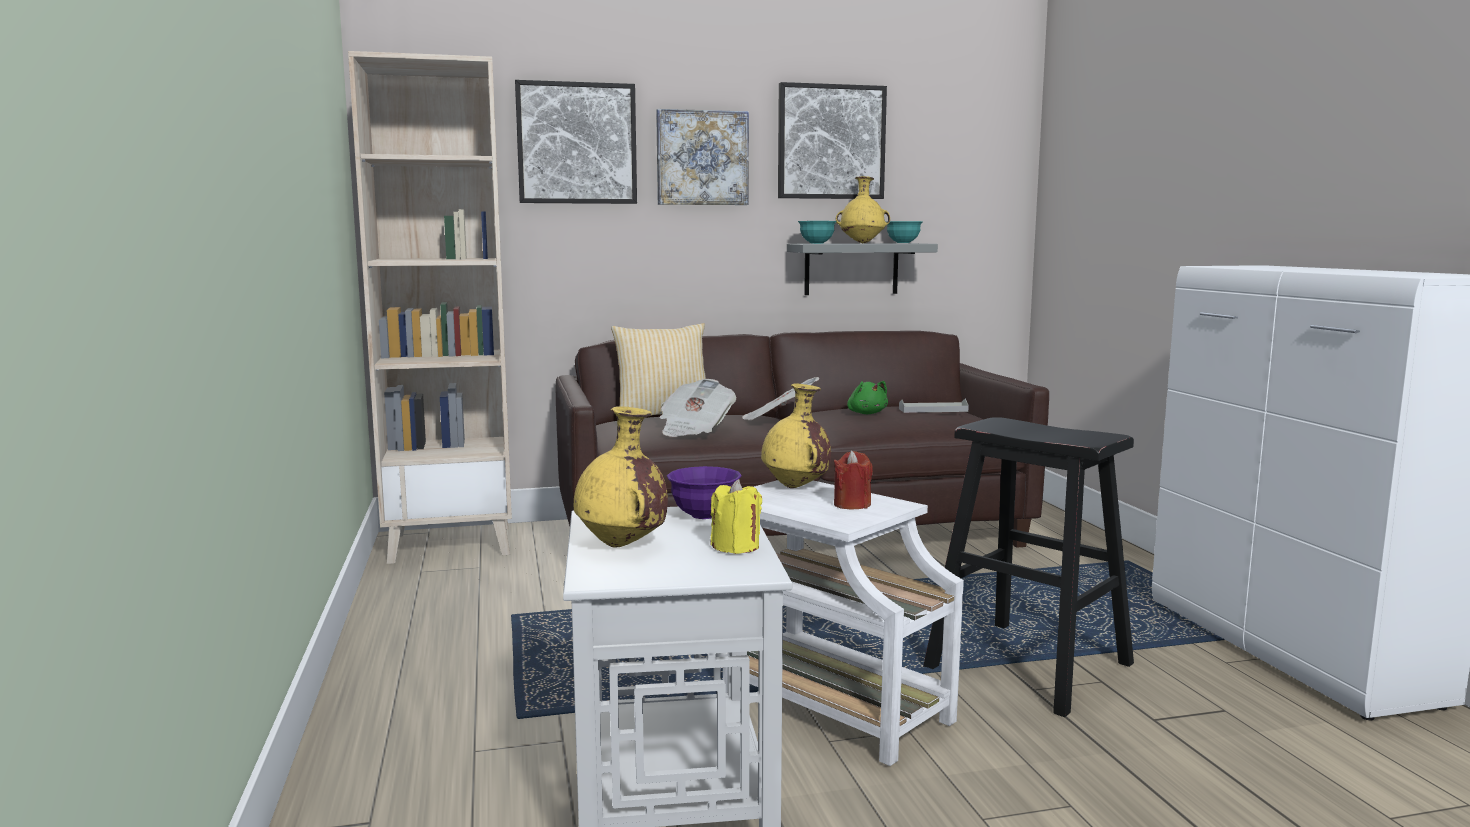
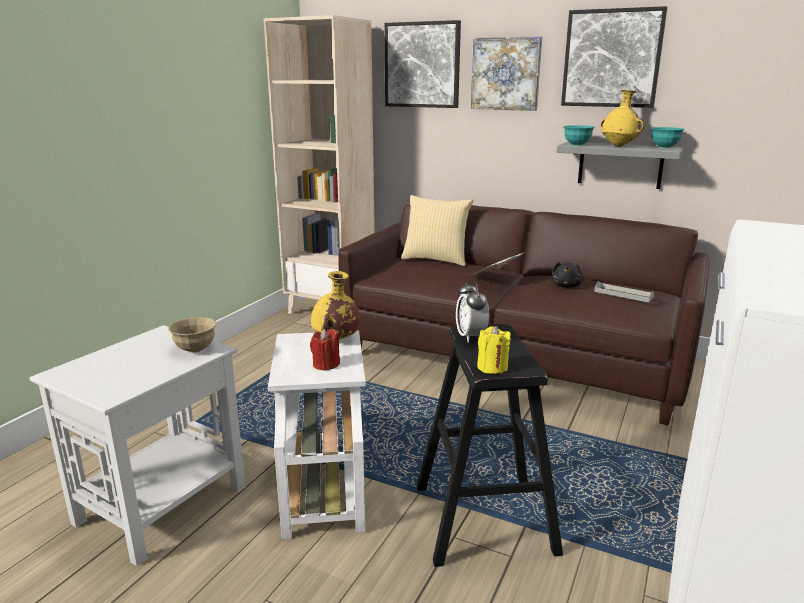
camera: 40 degrees right, 10 degrees up
(623, 545) = (116, 356): yellow vase -> none
(694, 430) = (427, 275): newspaper -> none
(704, 515) = (195, 349): purple bowl -> beige bowl
(736, 547) = (147, 377): yellow candle -> yellow candle (492, 367)
(866, 413) = (566, 286): green plush toy -> black plush toy
(999, 428) = (471, 336): none -> alarm clock

